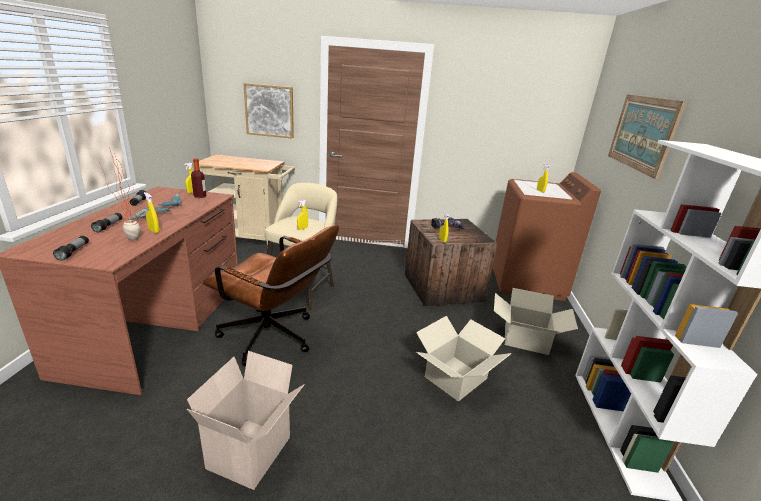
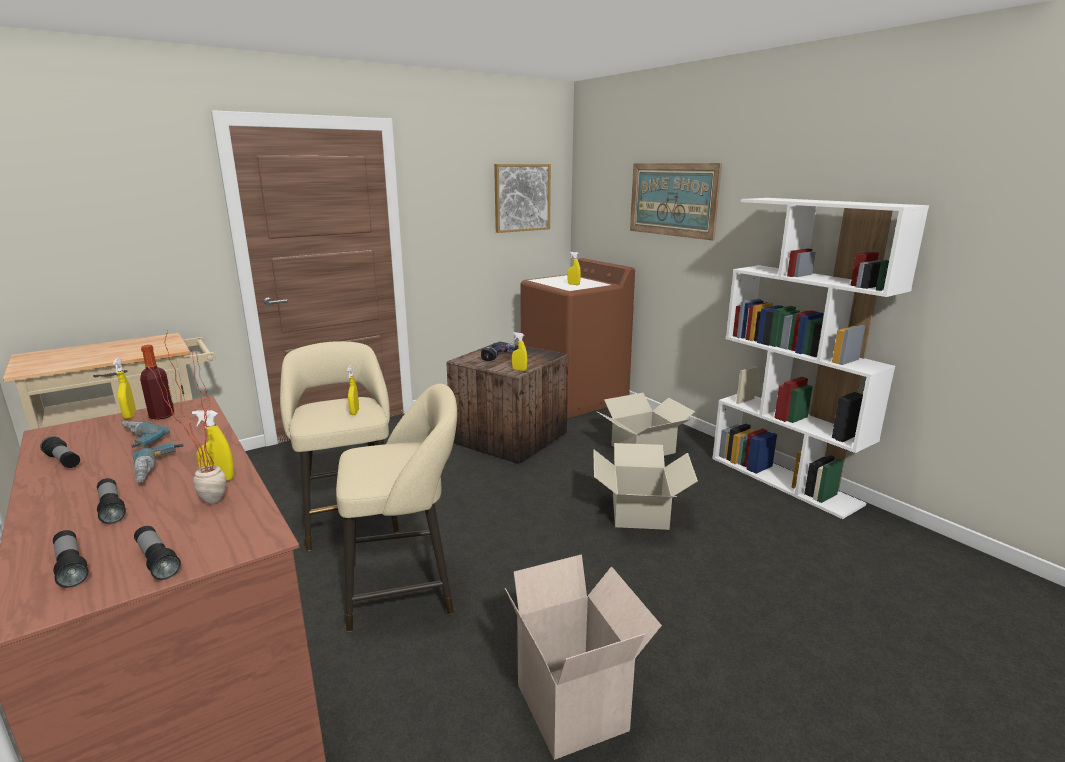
camera: 40 degrees left, 5 degrees down
(57, 241) = (71, 567): none -> flashlight
(269, 111) = (129, 248): picture -> picture (522, 197)
(274, 339) = (407, 588): brown office chair -> beige stool

